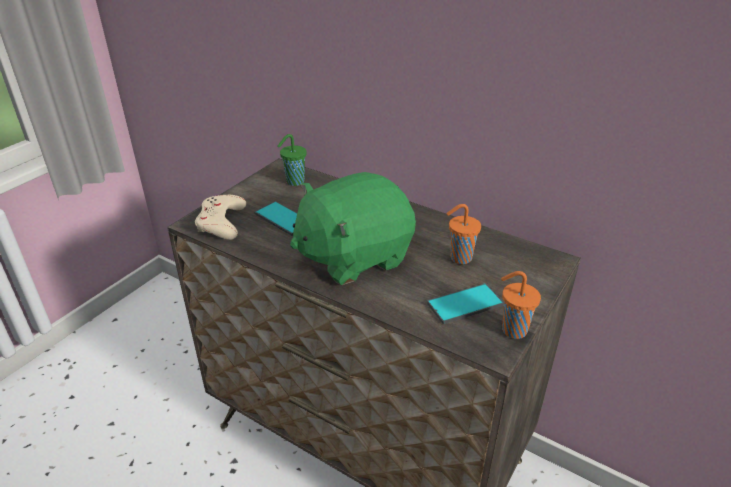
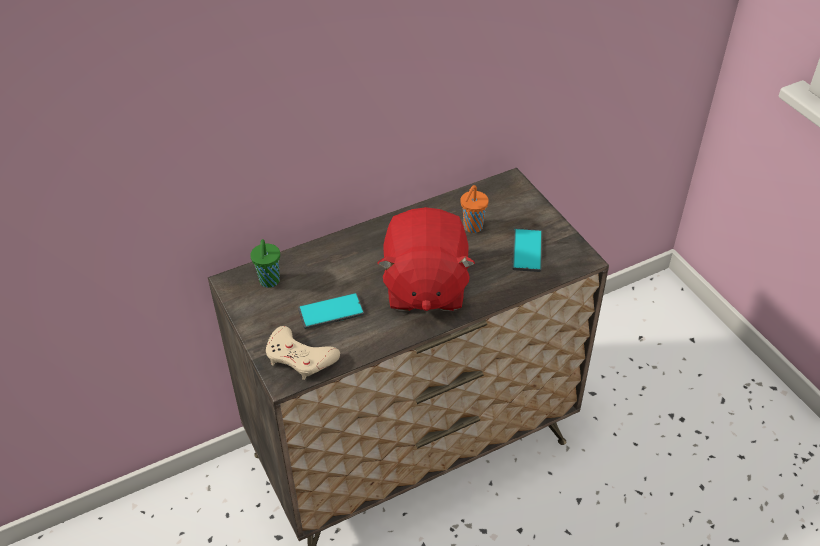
camera: 60 degrees left, 10 degrees up
(353, 256) = (424, 287): green plush toy -> red plush toy
(512, 330) = (568, 240): orange cup -> none

